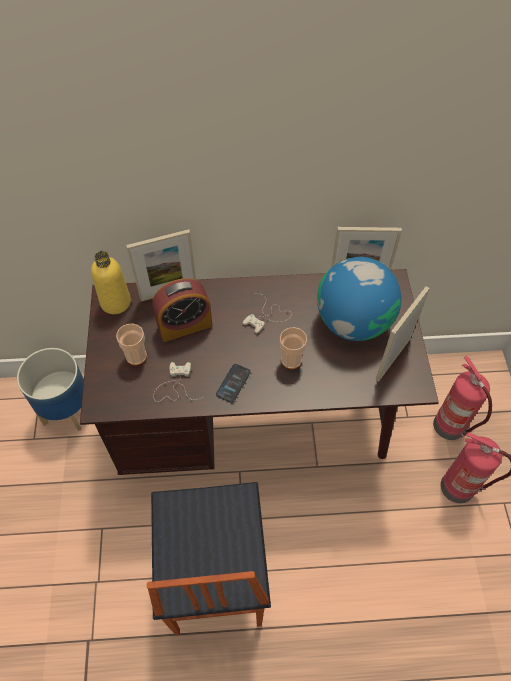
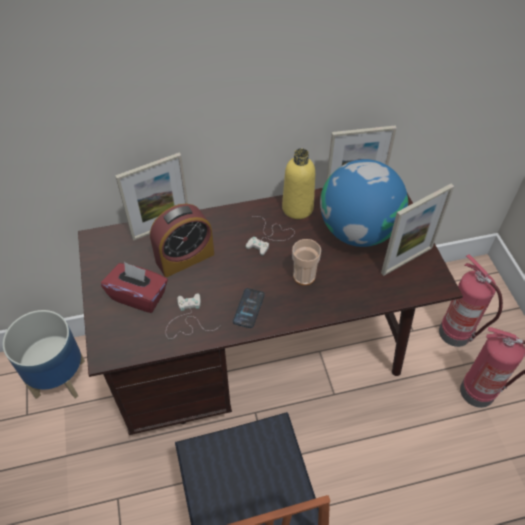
camera: 10 degrees left, 5 degrees down
(115, 302) = (106, 245): yellow bottle -> yellow bottle (297, 208)
(136, 356) = (139, 296): cup -> red tissue box
(393, 359) = (407, 260): picture frame -> picture frame turned 150 degrees counterclockwise

